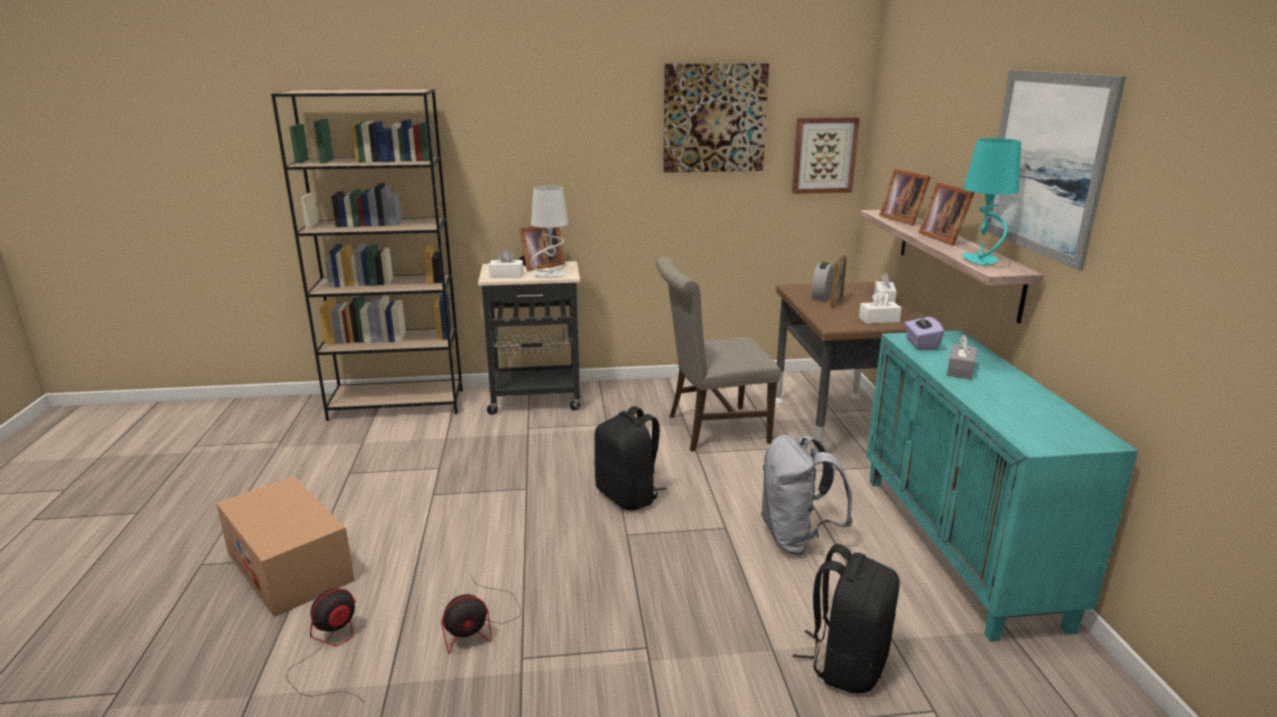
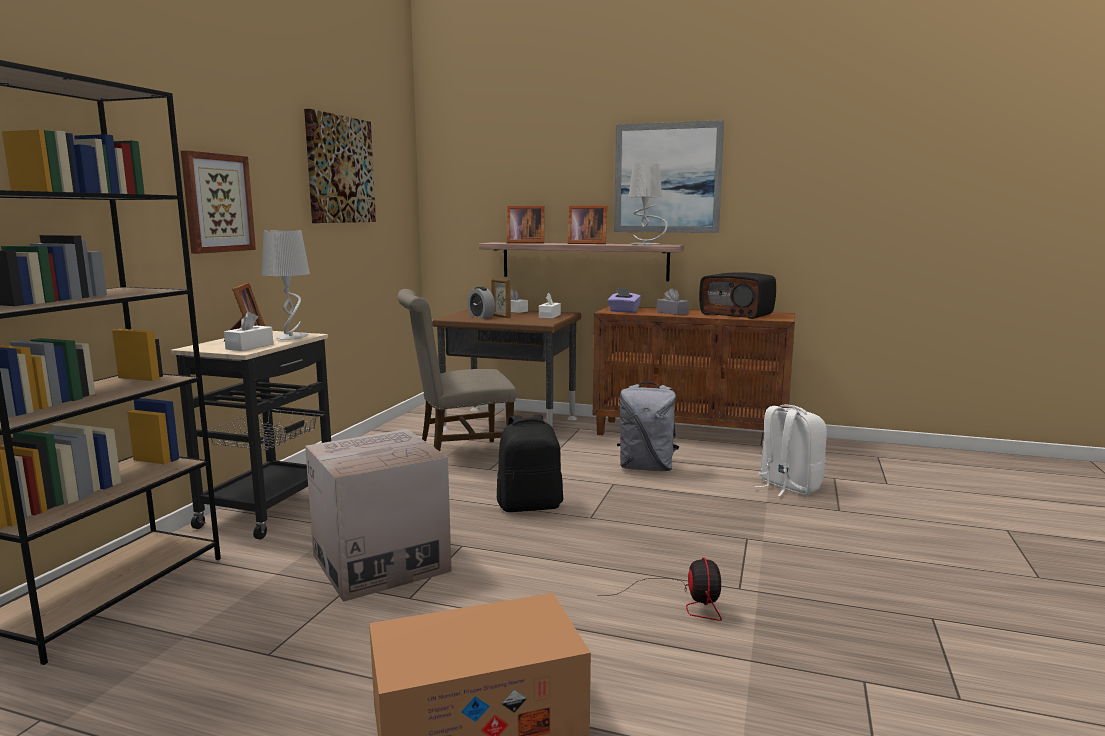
camera: 65 degrees left, 10 degrees down
(330, 651) = (682, 694): fan -> none
(478, 466) = (380, 563): none -> cardboard box
(711, 429) = (457, 457): beige chair -> beige chair turned 60 degrees clockwise
(824, 155) = (400, 209): picture -> picture (217, 203)
(846, 663) = (787, 486): black backpack -> white backpack
(960, 548) = (690, 435): turquoise cabinet -> brown cabinet
(980, 261) = (645, 244): turquoise table lamp -> grey table lamp
(1029, 409) = (737, 314): none -> radio

